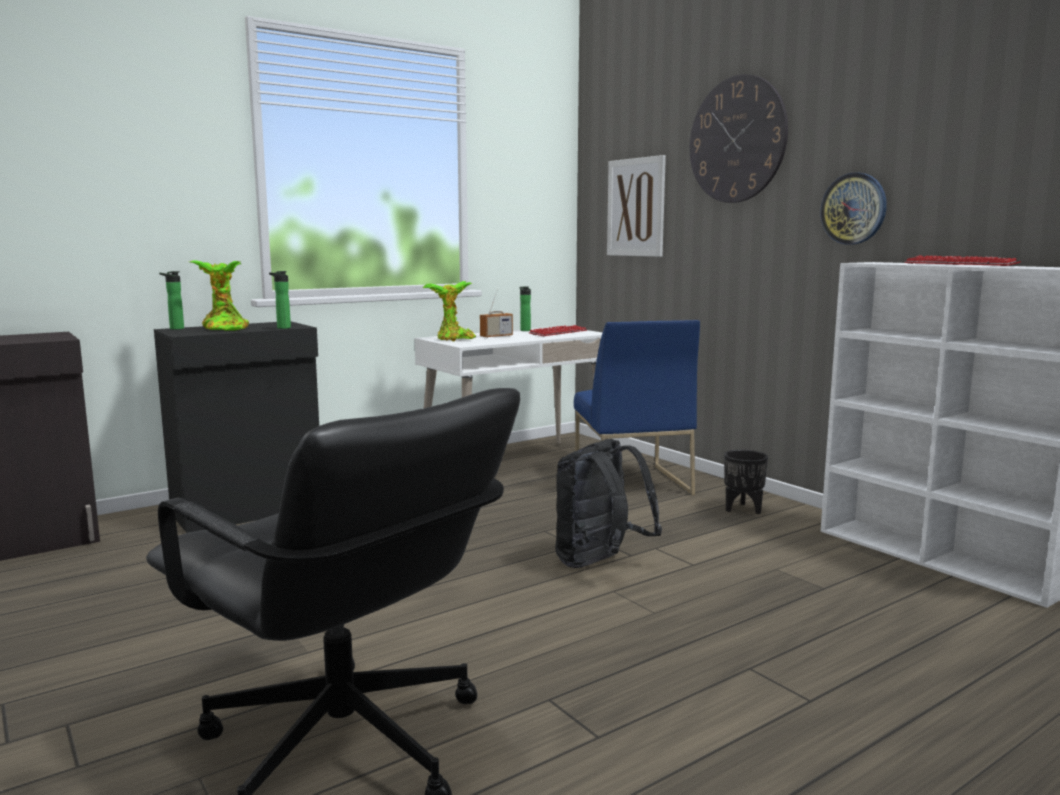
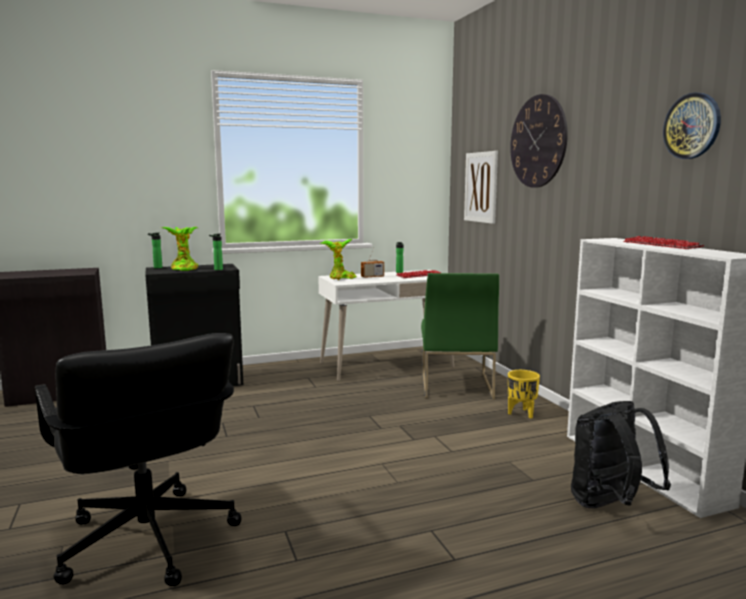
camera: 15 degrees right, 0 degrees up
(599, 563) = (388, 443): black backpack -> black backpack (610, 505)
(630, 482) = (455, 385): blue chair -> green chair
(742, 509) = (521, 413): black planter -> yellow planter
(854, 209) = (605, 196): wall clock -> wall clock (692, 126)

